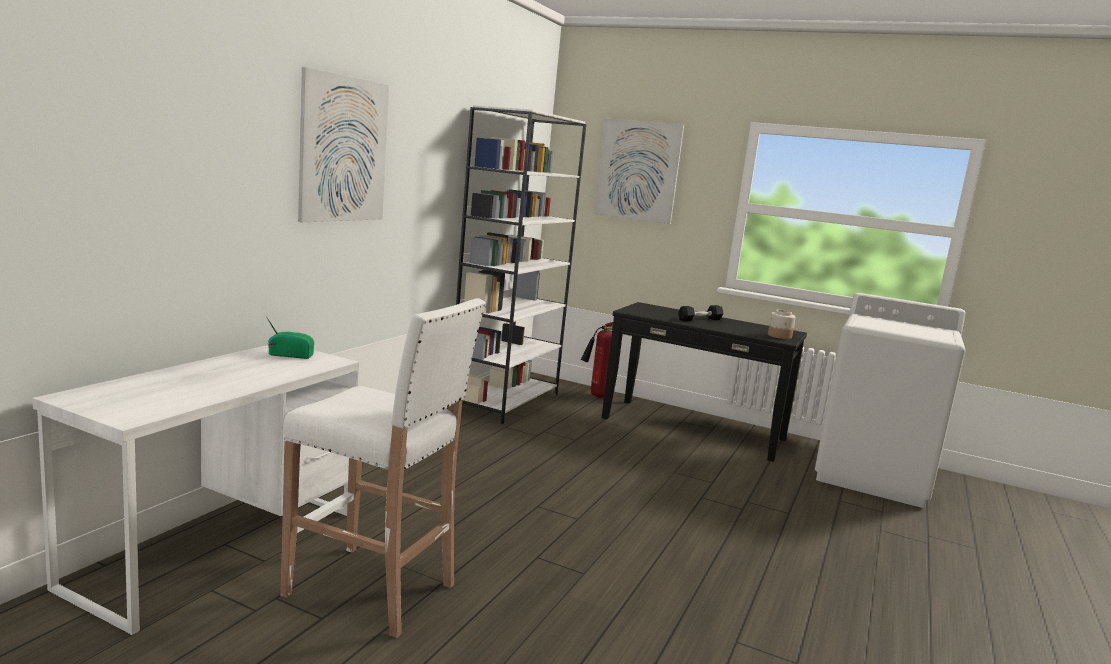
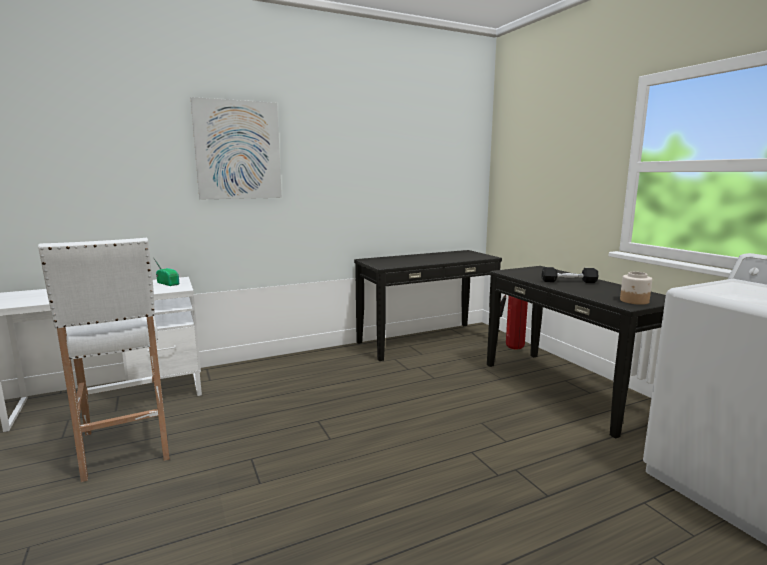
camera: 40 degrees right, 0 degrees up
(505, 401) = (426, 341): white bookcase -> black console table
(638, 170) = (547, 147): picture -> none

